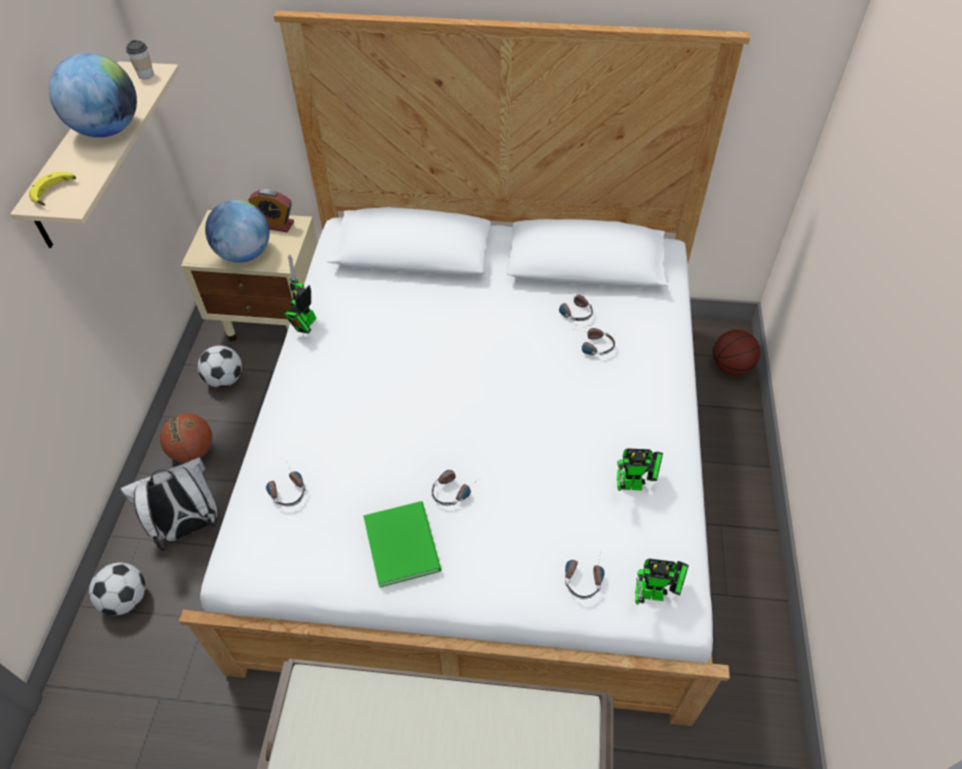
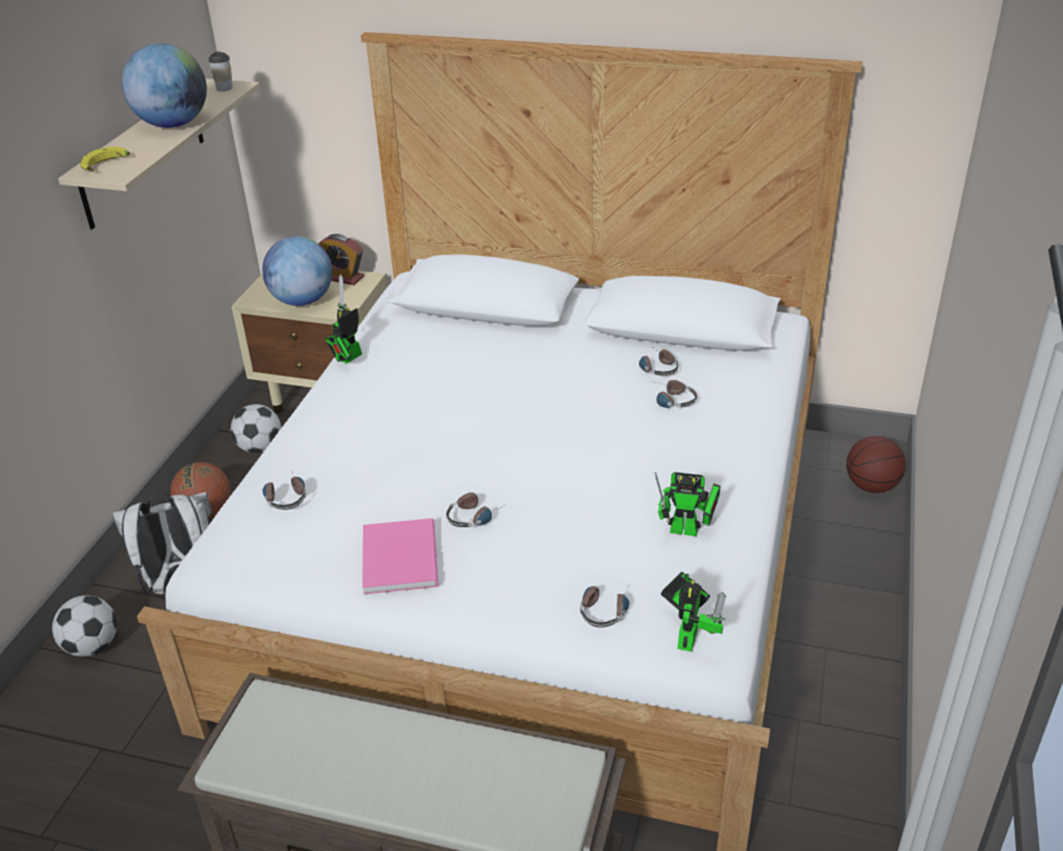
camera: 10 degrees right, 15 degrees down
(403, 542) = (402, 556): green book -> pink book
(655, 594) = (688, 635): toy robot -> toy robot turned 90 degrees counterclockwise

